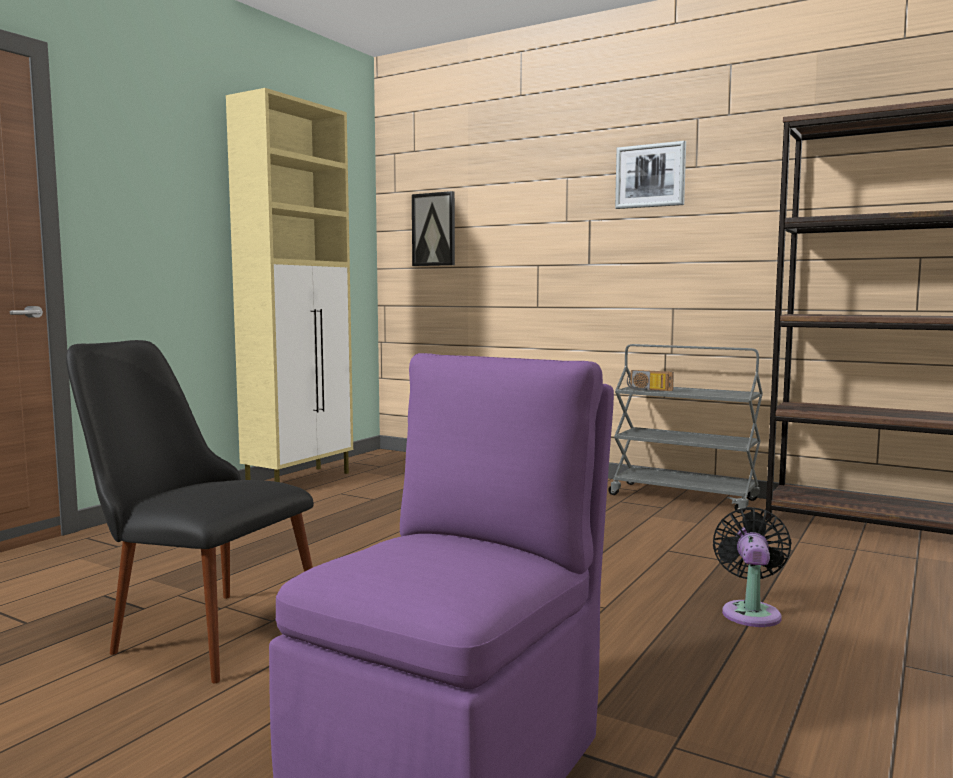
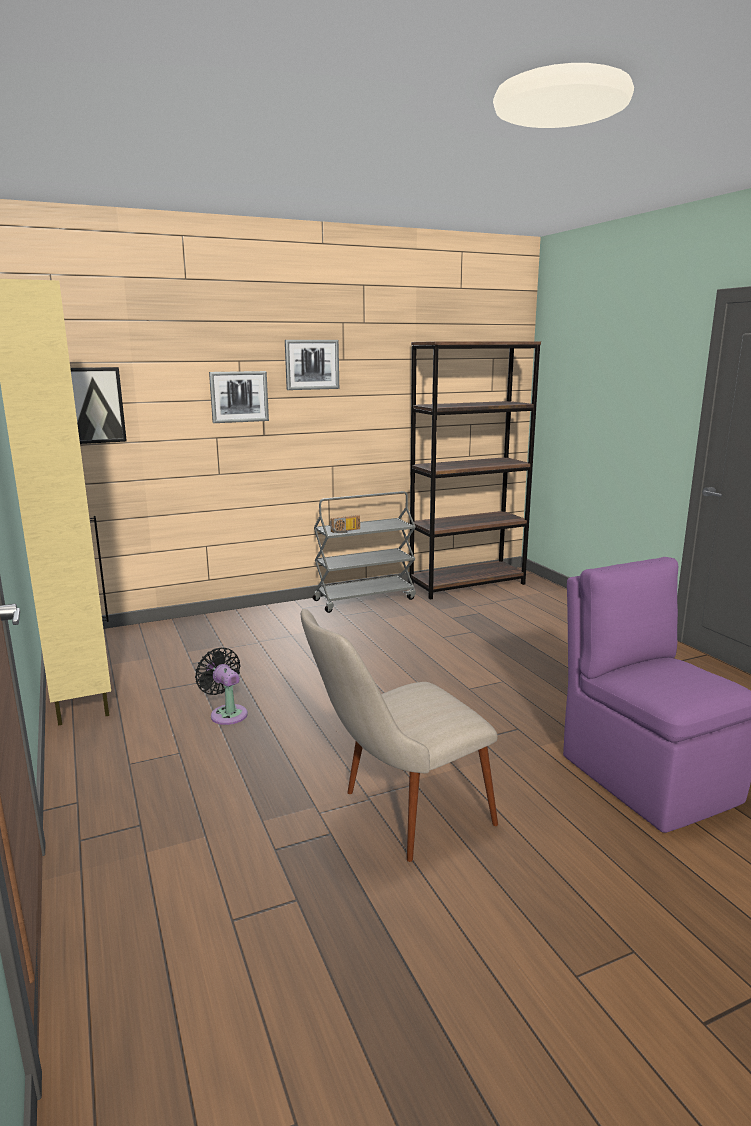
camera: 55 degrees left, 10 degrees up
(196, 628) = (397, 816): black chair -> beige chair
(562, 218) = (239, 396): none -> picture
(750, 612) = (543, 653): black fan -> black fan (227, 713)

